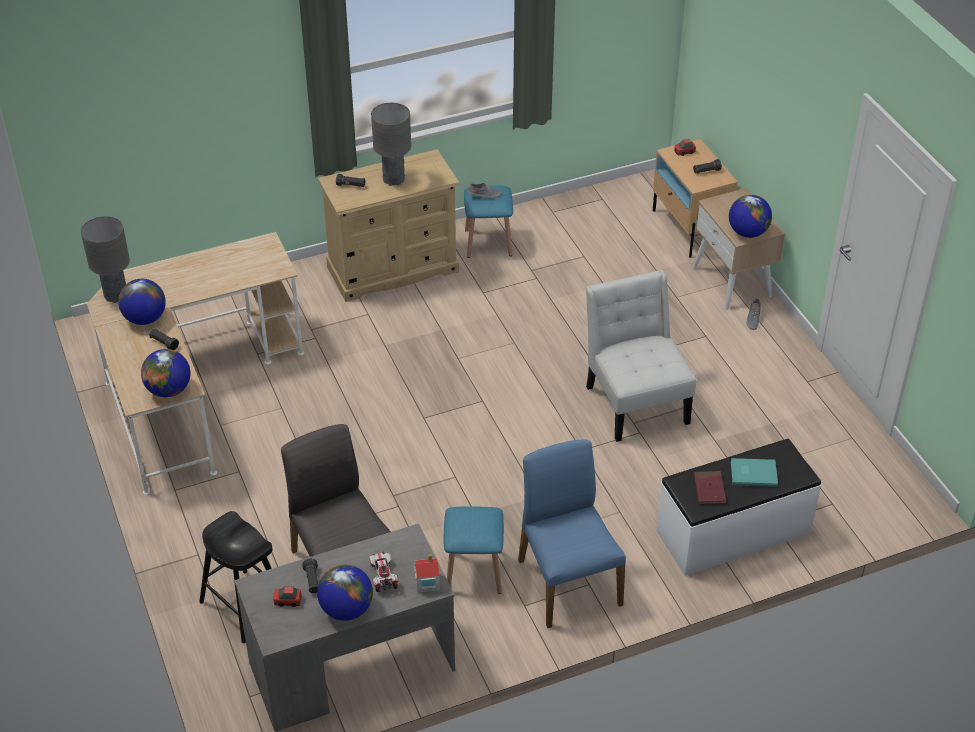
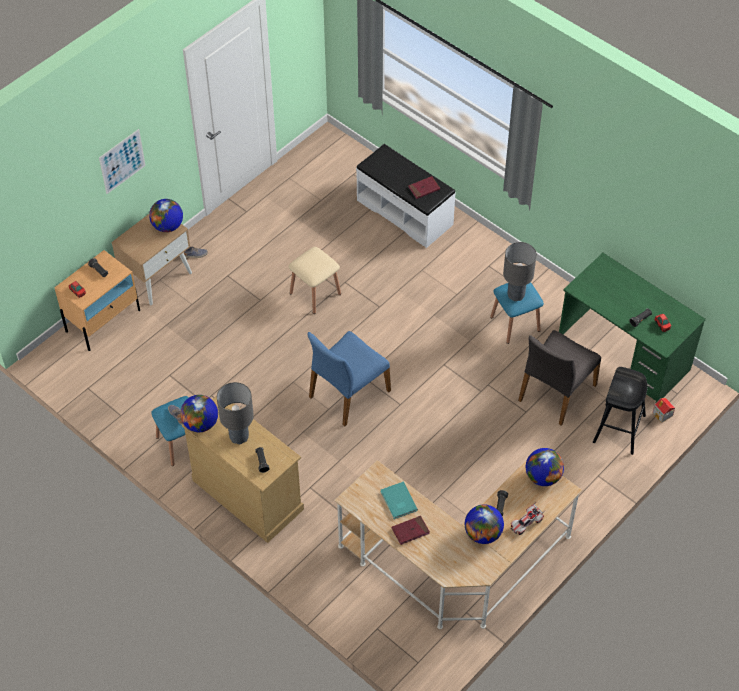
camera: 115 degrees left, 10 degrees up
(116, 295) = (470, 569): grey table lamp -> grey table lamp (515, 294)
(195, 270) = (410, 531): none -> red book
(346, 609) = (648, 295): globe -> globe (200, 423)
(351, 667) = (623, 354): grey desk -> green desk
(383, 576) = (613, 288): toy car -> toy car (526, 523)
(427, 582) = (603, 267): toy house -> toy house (662, 414)
(567, 581) = (493, 276): blue chair -> blue chair (348, 393)
(635, 400) = (315, 293): white chair -> beige stool
(753, 473) = (398, 173): turquoise book -> turquoise book (398, 501)
(782, 117) = (122, 161): none -> picture

